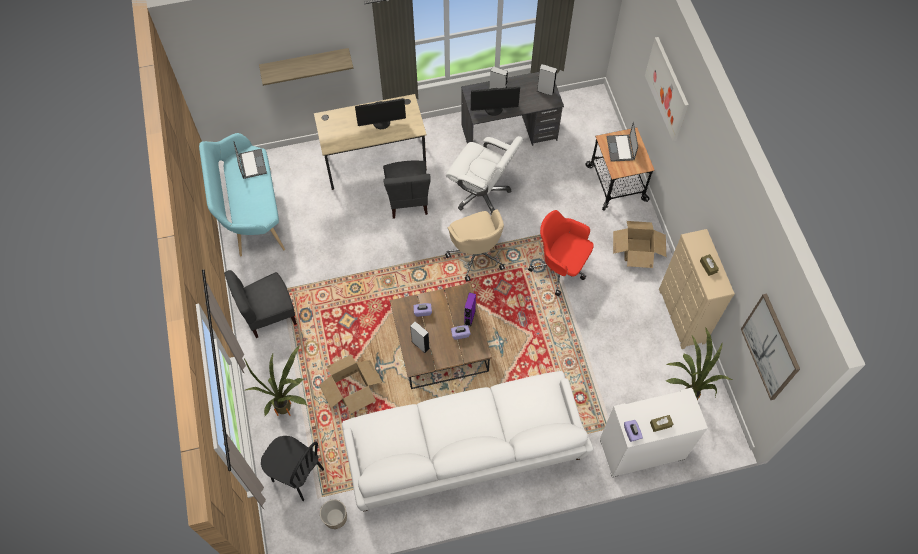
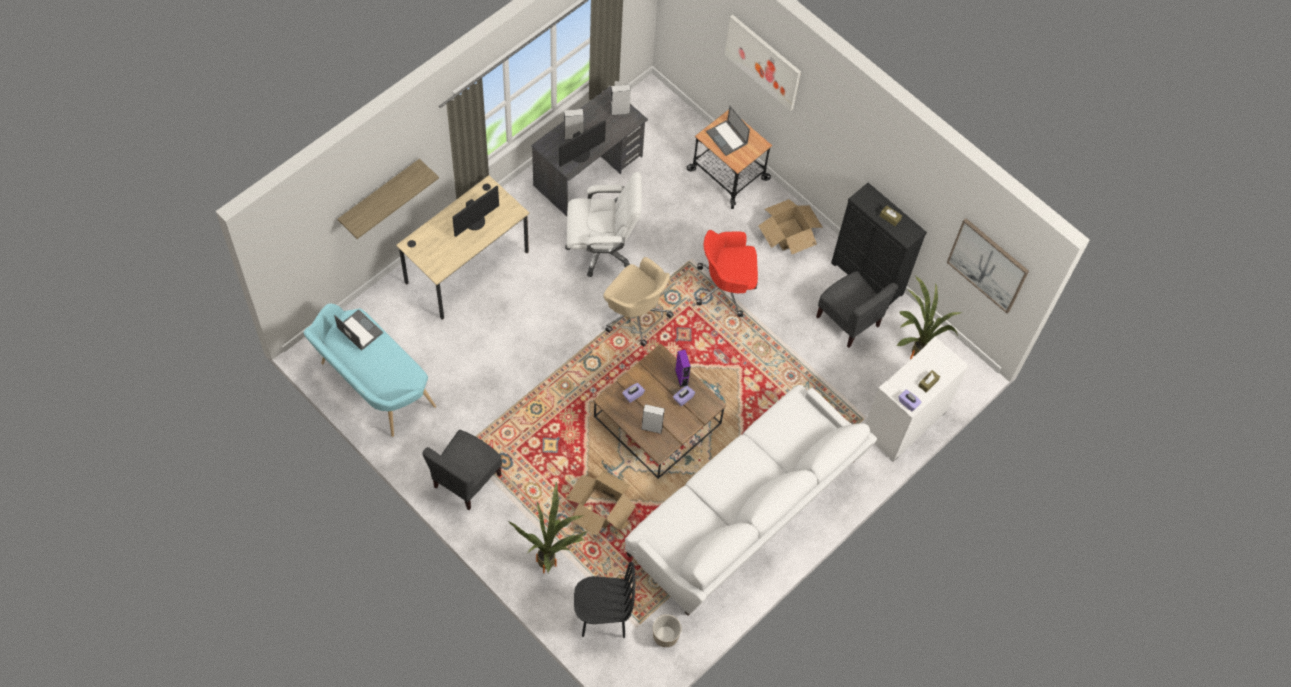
camera: 35 degrees left, 0 degrees up
(408, 200) = (530, 292): grey chair -> grey chair (848, 321)
(681, 316) = (866, 279): beige dresser -> black dresser

